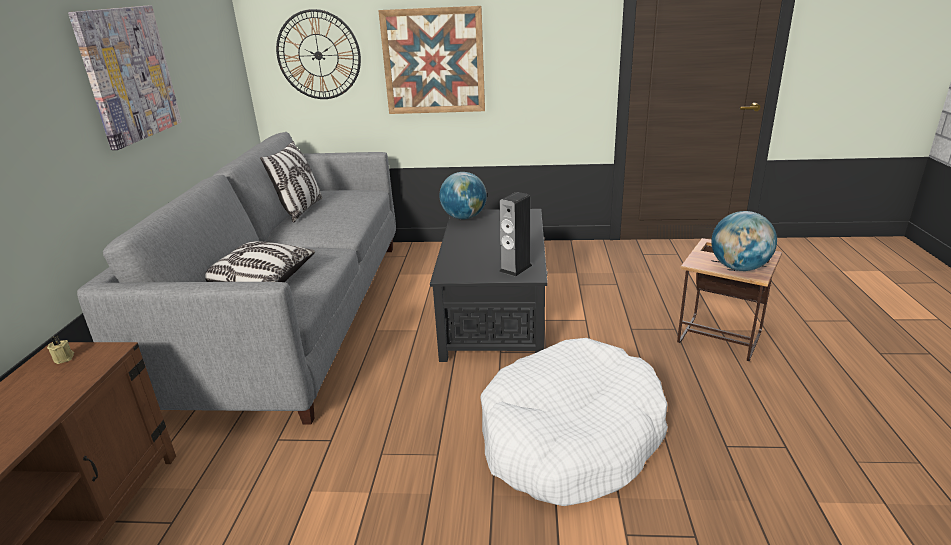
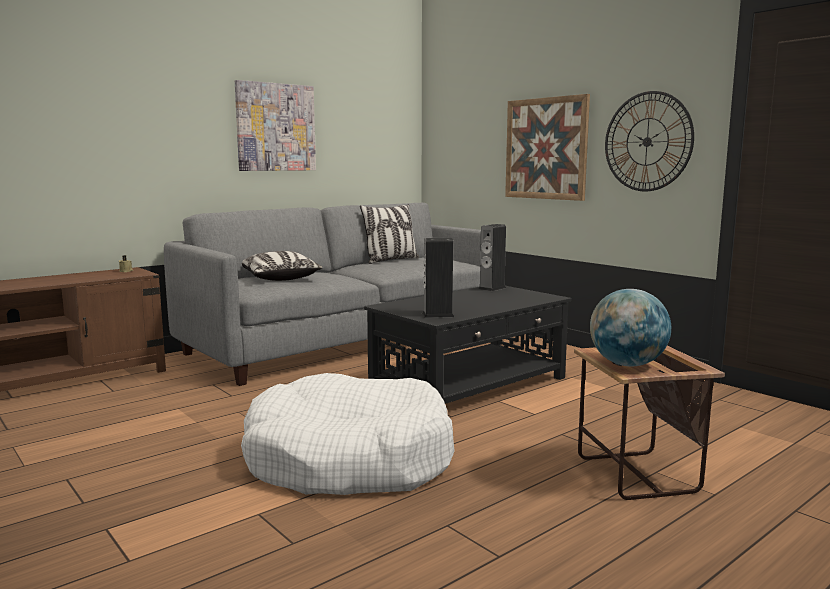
camera: 45 degrees right, 15 degrees down
(318, 55) = (465, 141): wall clock -> wall clock (647, 141)
(464, 217) = (492, 288): globe -> speaker

